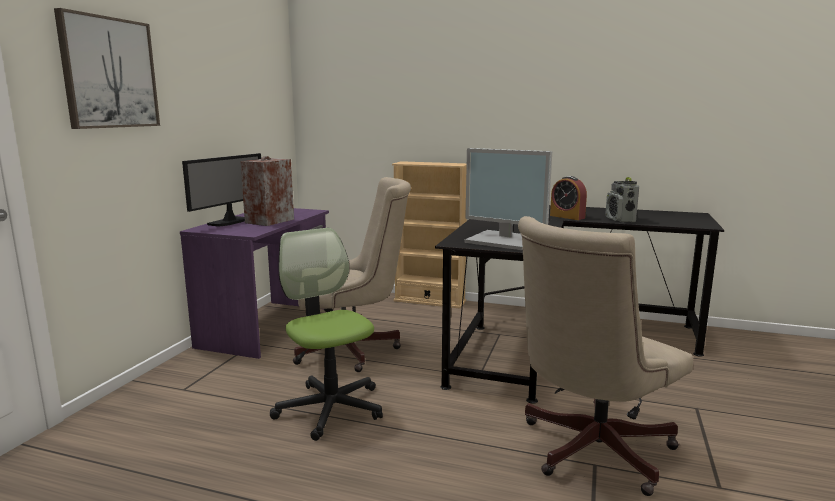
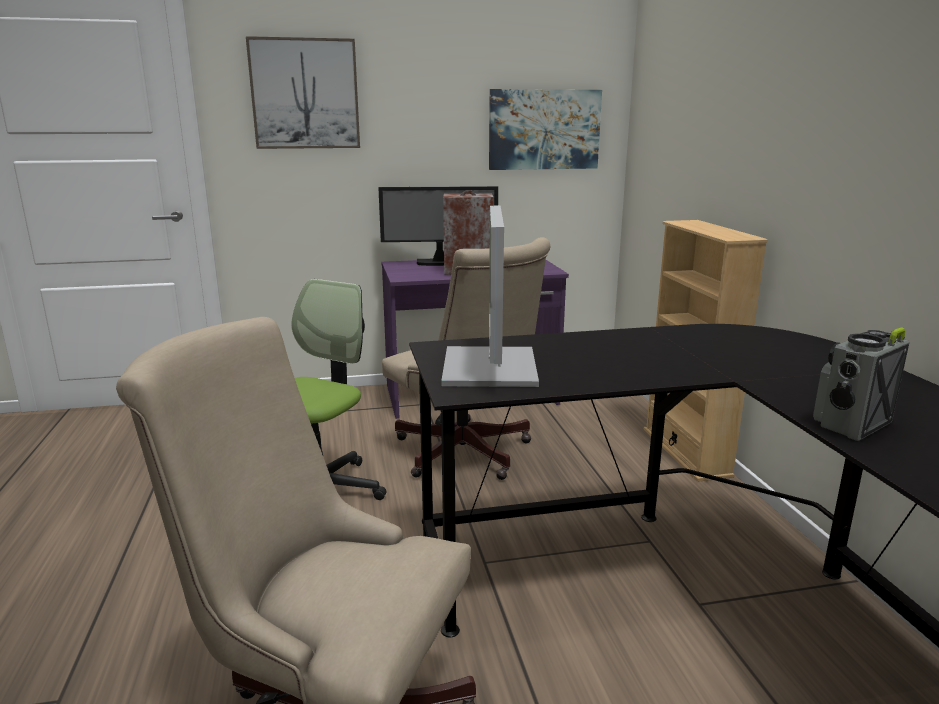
camera: 60 degrees right, 5 degrees up
(258, 109) = (544, 129): none -> picture
(567, 217) = (772, 379): alarm clock -> none

